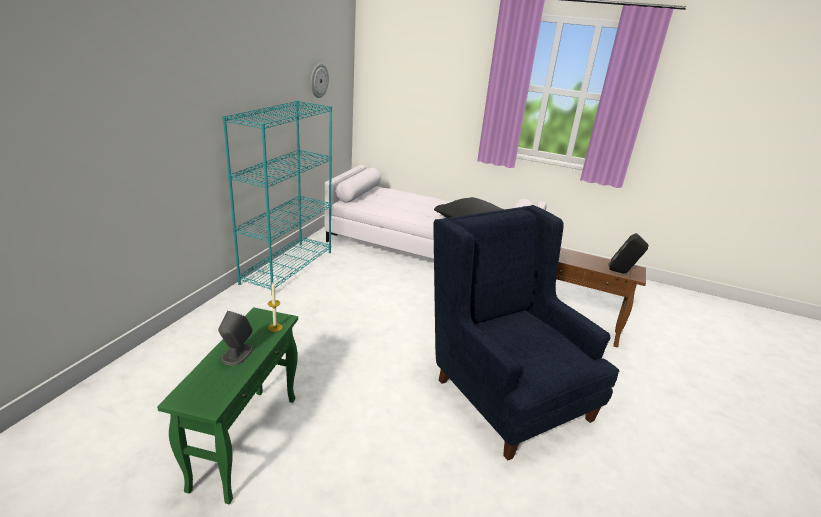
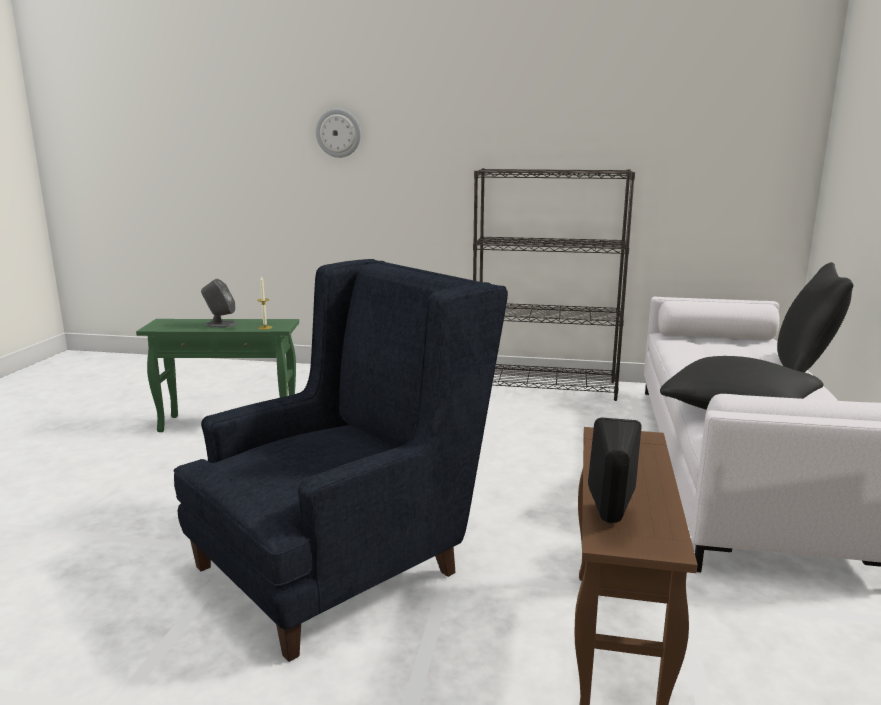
camera: 80 degrees right, 10 degrees down
(288, 267) = (545, 387): turquoise bookcase -> black bookcase
(318, 80) = (700, 148): wall clock -> wall clock (338, 133)
(424, 195) = (804, 368): none -> black pillow

